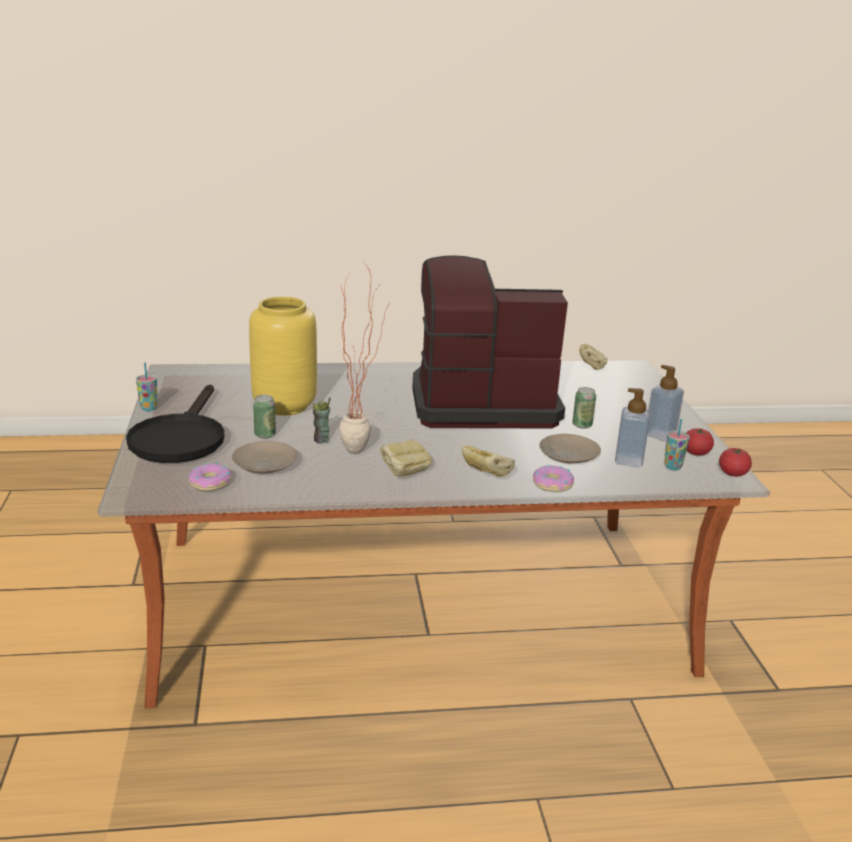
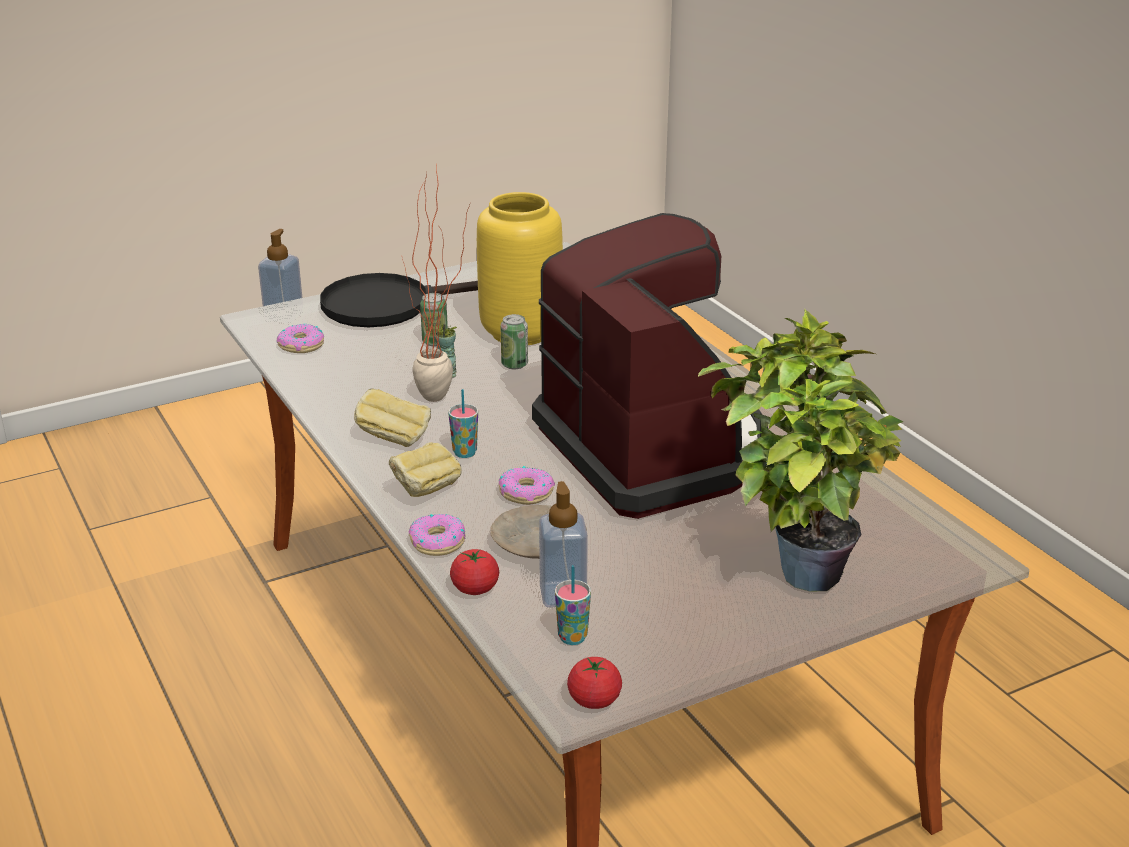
camera: 70 degrees right, 5 degrees up
(149, 408) = (449, 272): cup -> cup (465, 453)
(265, 465) = (361, 360): beige plate -> none
(508, 448) = (526, 493): none -> donut
(582, 425) = (658, 539): can -> can (514, 364)
(591, 370) = (902, 517): bread -> none
(628, 402) = (794, 569): none -> potted plant
(660, 435) = (687, 614): soap dispenser -> soap dispenser (284, 316)
(696, 453) = (645, 656): tomato -> tomato (475, 588)

